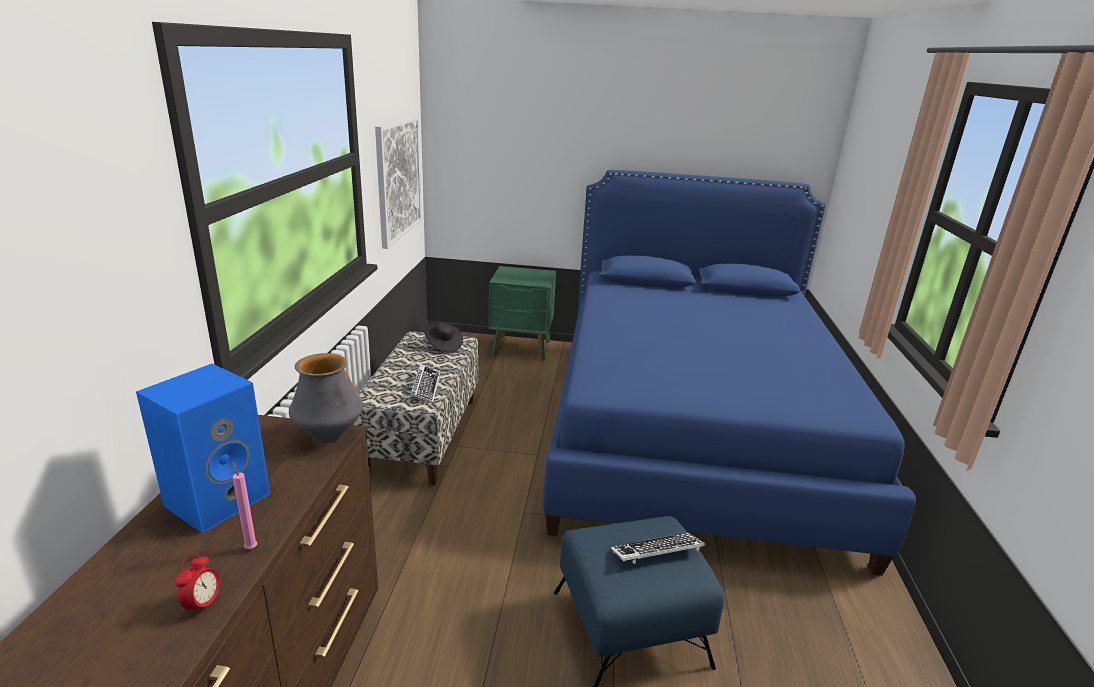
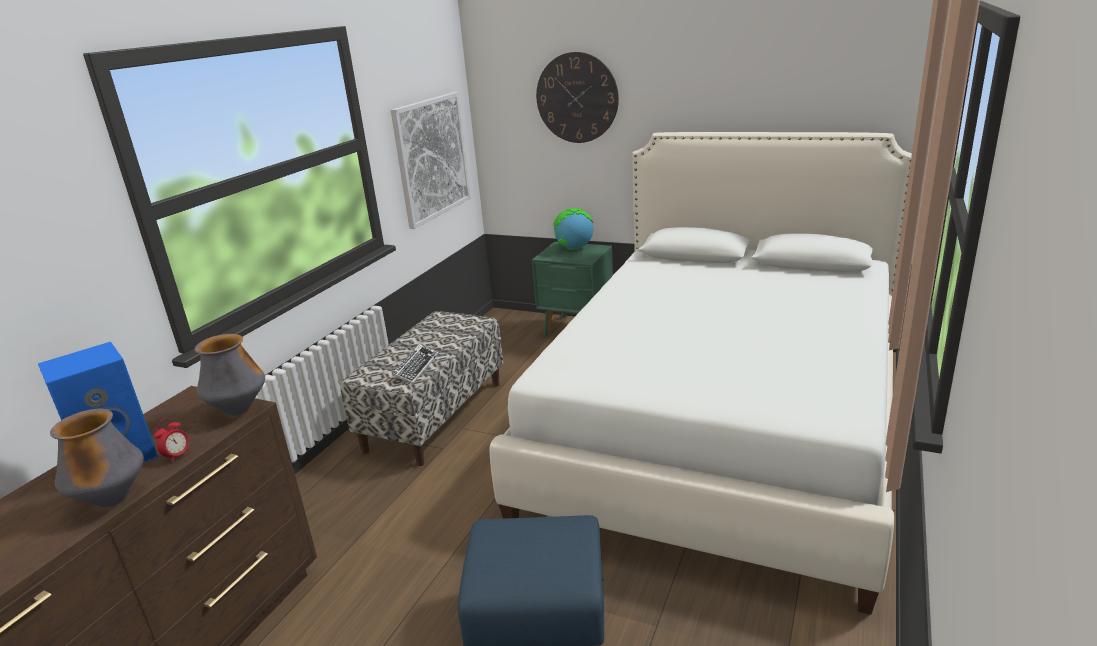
camera: 20 degrees right, 0 degrees up
(203, 604) = (49, 541): alarm clock -> alarm clock (178, 456)
(251, 547) = (112, 499): pink candle -> vase
(443, 345) = (458, 326): black hat -> none
(523, 272) = (574, 248): none -> globe
(534, 132) = (577, 98): none -> wall clock
(657, 552) = (546, 551): keyboard -> none
(691, 430) = (723, 426): blue bed -> white bed

